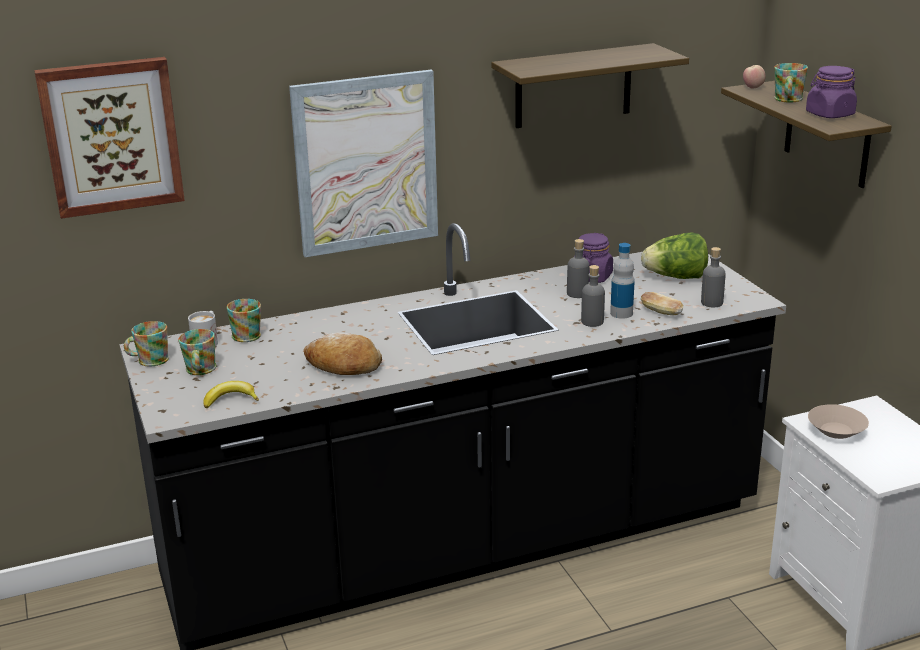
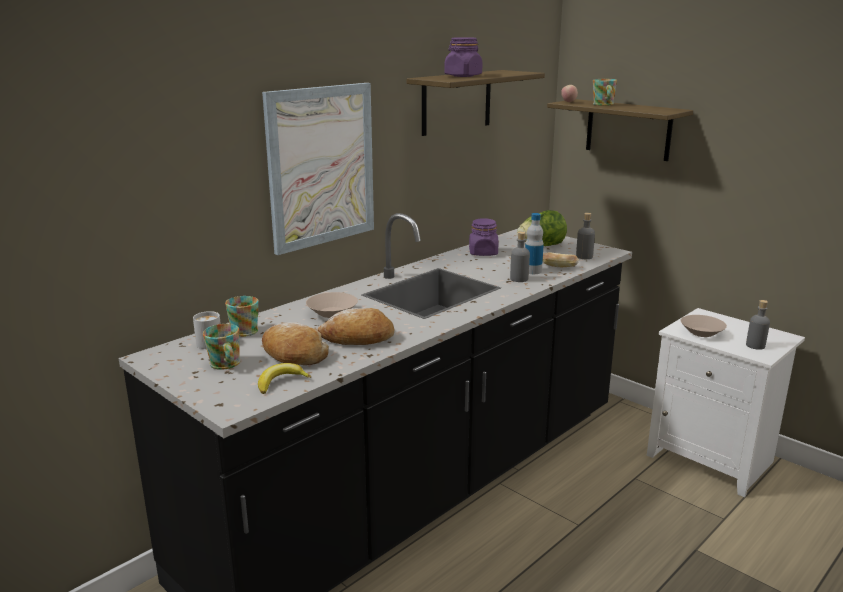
camera: 25 degrees left, 5 degrees down
(111, 136) = (104, 138): picture -> none
(149, 360) = (164, 366): mug -> none
(267, 372) = (293, 354): none -> bread
(346, 331) = (333, 314): none -> beige bowl
(577, 293) = (486, 264): grey bottle -> grey bottle (755, 345)
(829, 114) = (645, 108): purple jar -> purple jar (463, 76)

